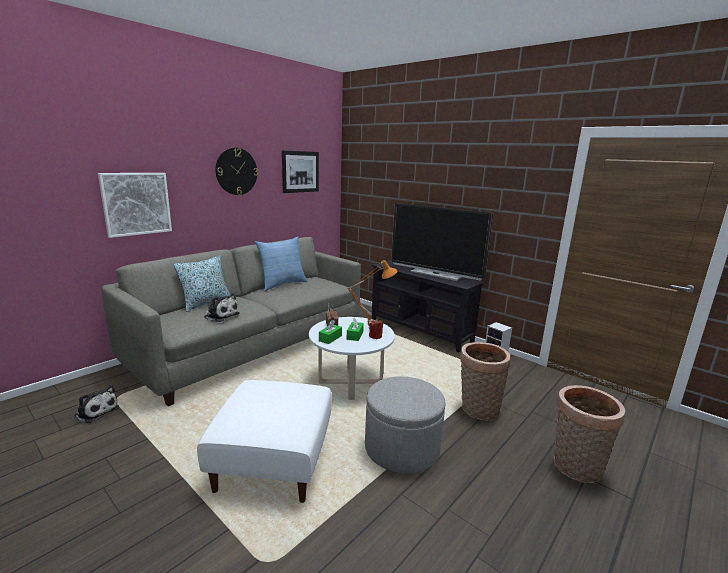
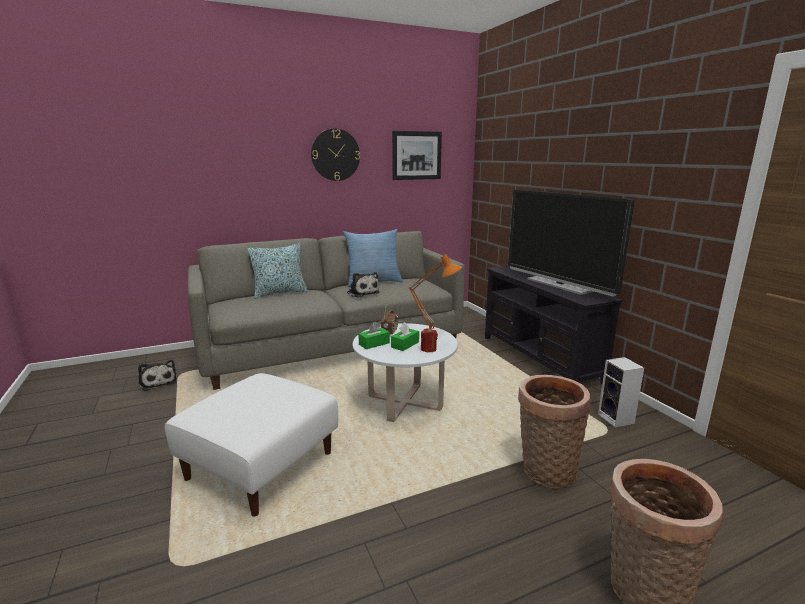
camera: 25 degrees right, 0 degrees up
(136, 203) = (226, 187): picture -> none
(220, 315) = (280, 305): plush toy -> plush toy (362, 293)
(402, 448) = (407, 490): grey ottoman -> none

